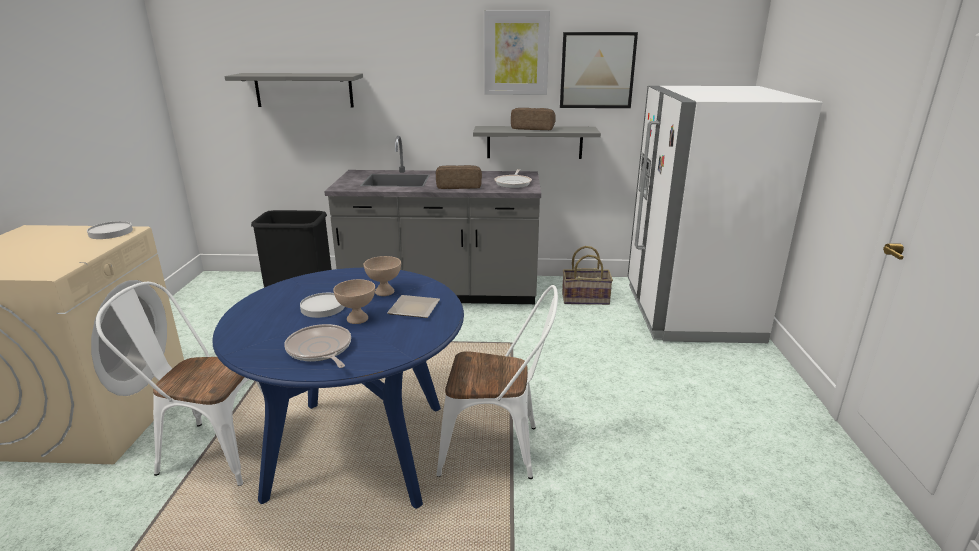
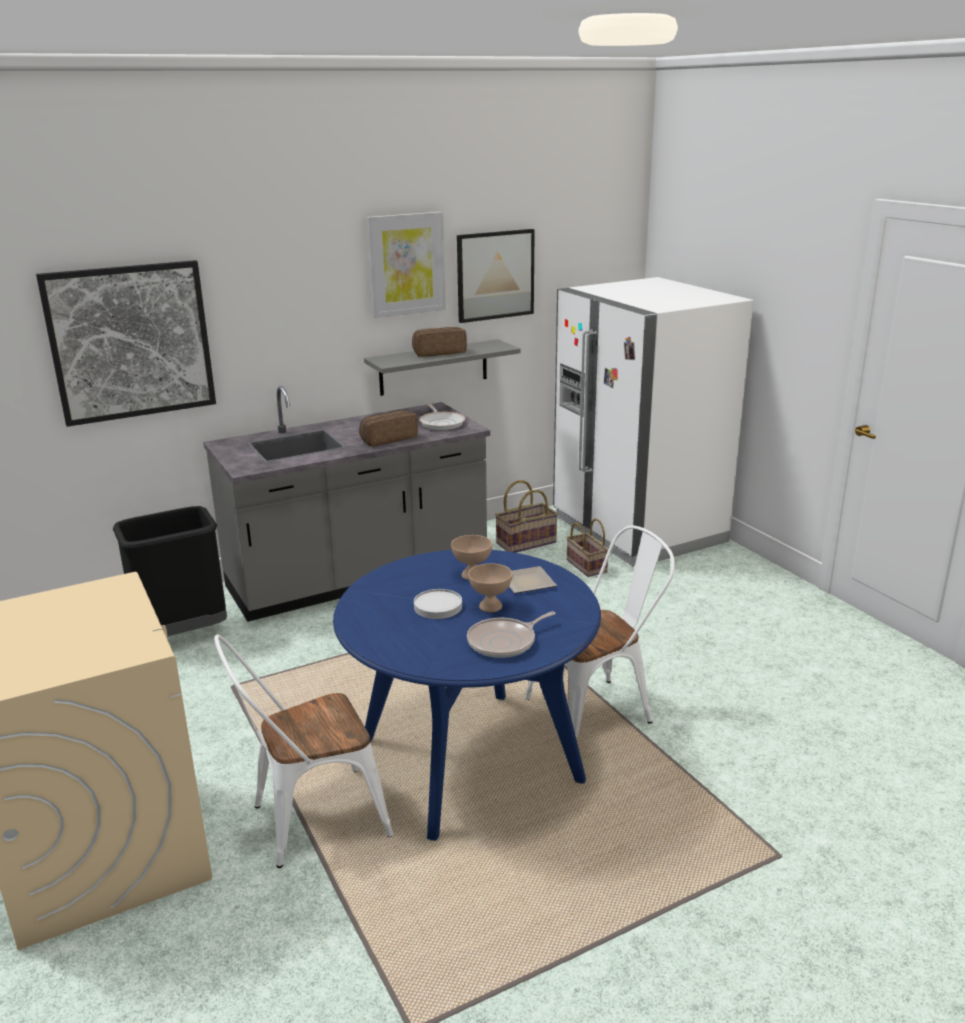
camera: 30 degrees left, 0 degrees up
(110, 232) = (103, 591): white plate -> none
(304, 90) = (131, 342): grey shelf -> picture
(320, 350) = (505, 642): frying pan -> frying pan turned 60 degrees counterclockwise
(614, 328) = (585, 566): none -> basket

